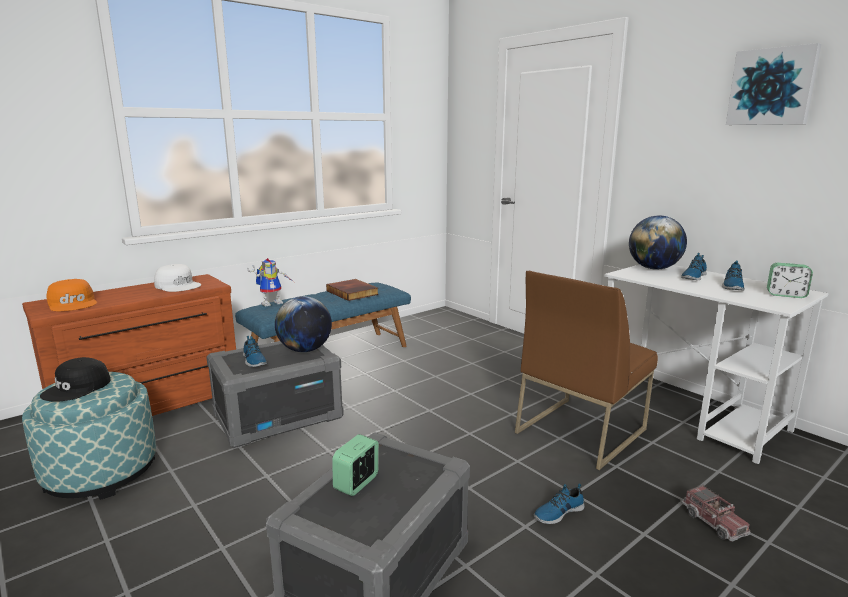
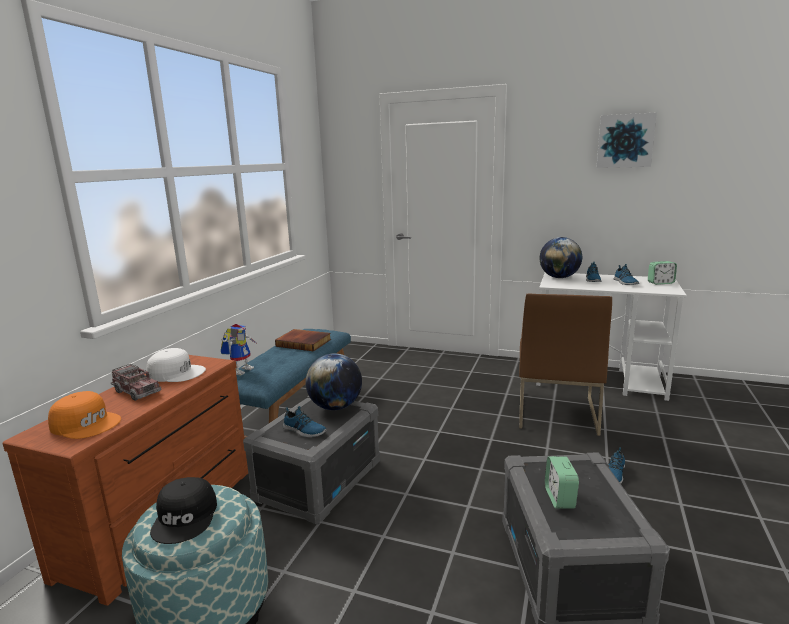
camera: 30 degrees left, 0 degrees up
(713, 522) = (692, 445): toy truck -> toy truck (137, 391)

